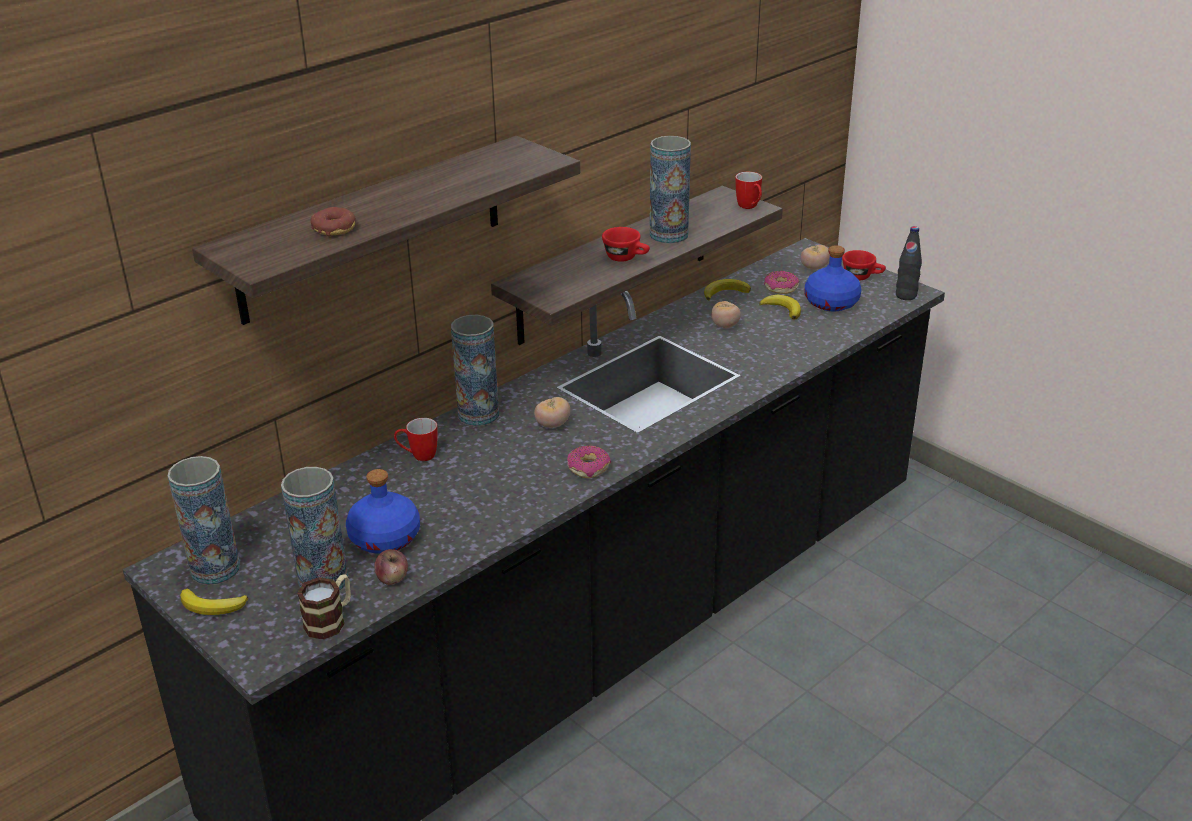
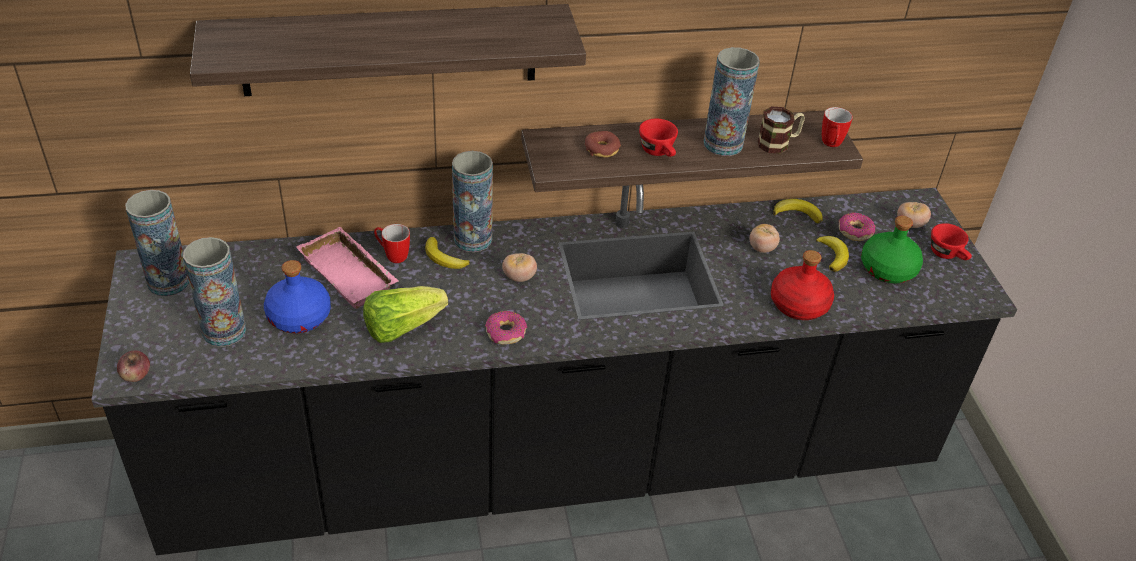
camera: 30 degrees right, 10 degrees up
(212, 606) = (138, 313): banana -> banana (444, 258)
(330, 620) = (196, 368): mug -> mug (778, 143)
(334, 228) = (310, 45): donut -> donut (602, 149)
(392, 578) = (269, 356): apple -> apple (136, 375)
(395, 485) = (351, 273): none -> pink tray
(492, 503) = (402, 327): none -> lettuce
(795, 351) = (799, 304): none -> red bottle
(831, 303) = (887, 269): blue bottle -> green bottle
(906, 295) = (971, 295): black bottle -> none

